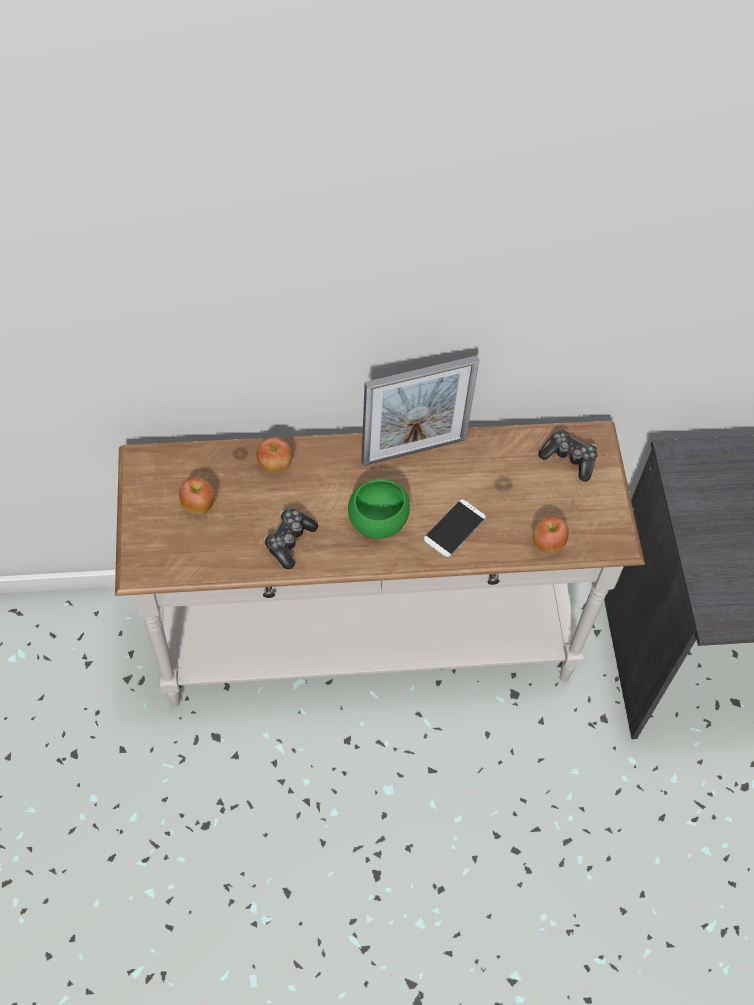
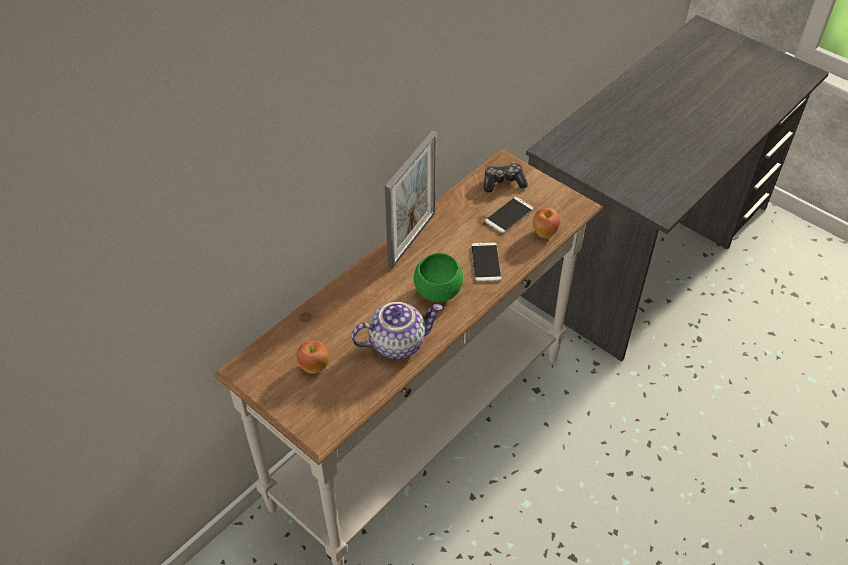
camera: 40 degrees left, 10 degrees down
(275, 465) = (336, 307): apple -> none
(289, 541) = (397, 342): game controller -> teapot
(533, 498) = (509, 215): none -> phone

